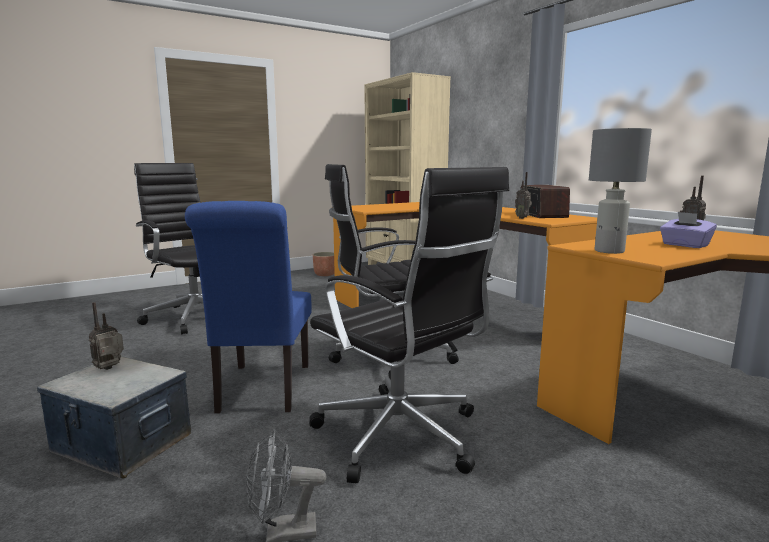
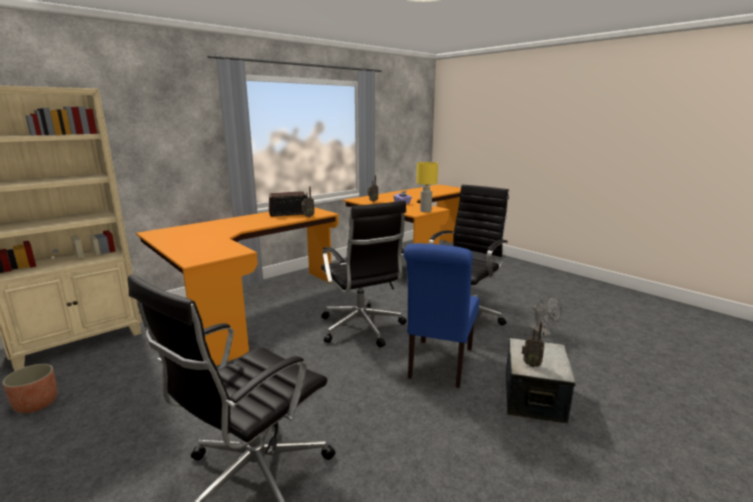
camera: 100 degrees left, 5 degrees up
(262, 390) = (439, 365): blue chair -> blue chair turned 120 degrees clockwise
(610, 251) = (426, 211): grey table lamp -> yellow table lamp

